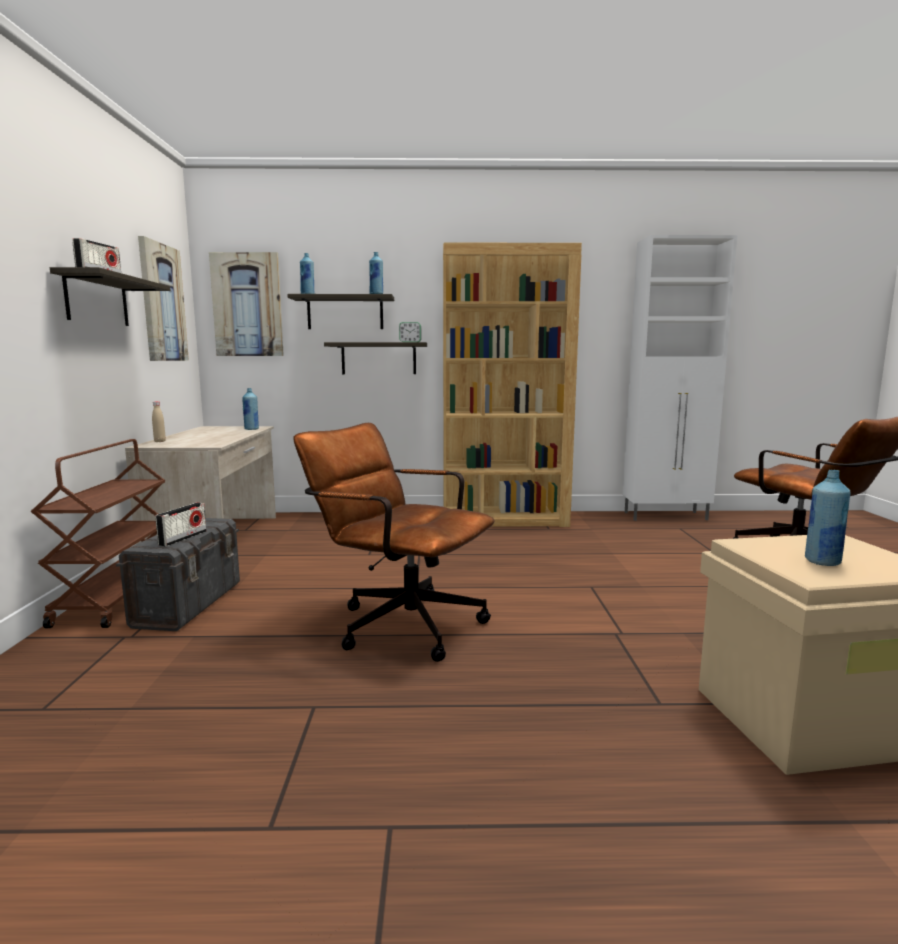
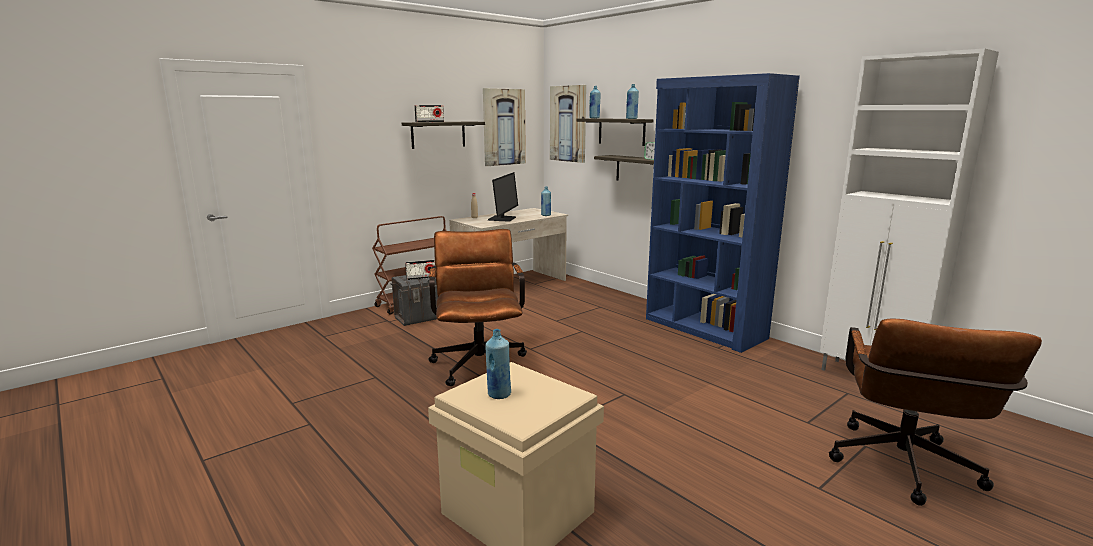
camera: 50 degrees right, 5 degrees up
(209, 437) = (503, 219): none -> monitor
(504, 519) = (704, 329): brown bookcase -> blue bookcase

